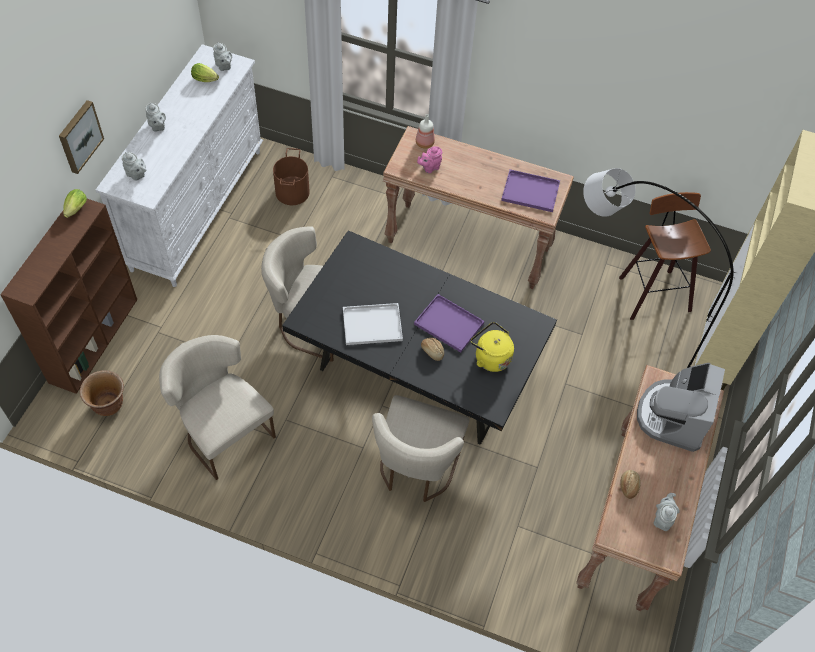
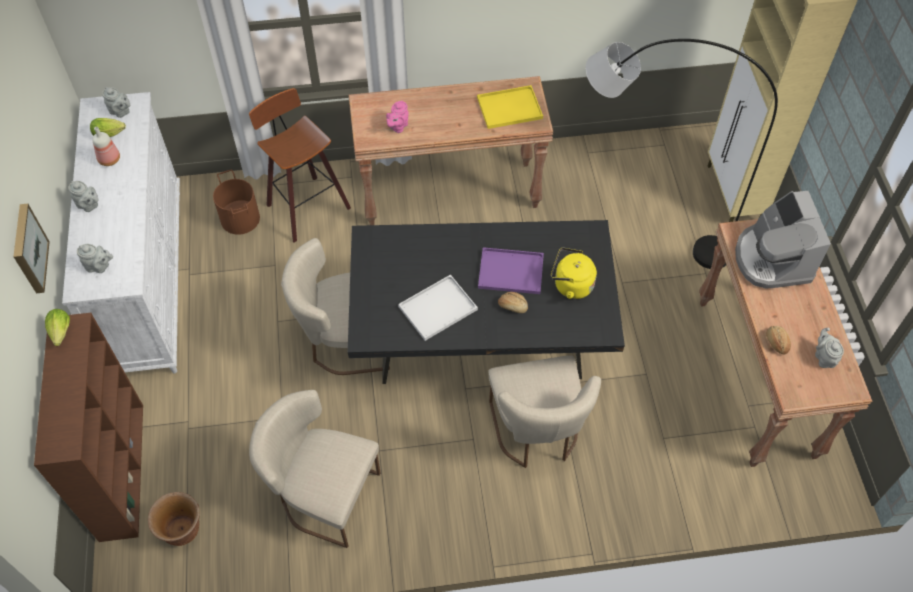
camera: 25 degrees left, 0 degrees up
(424, 143) = (376, 104): bottle -> bottle (108, 159)
(529, 192) = (508, 109): purple tray -> yellow tray
(652, 292) = (645, 161): stool -> stool (305, 206)

